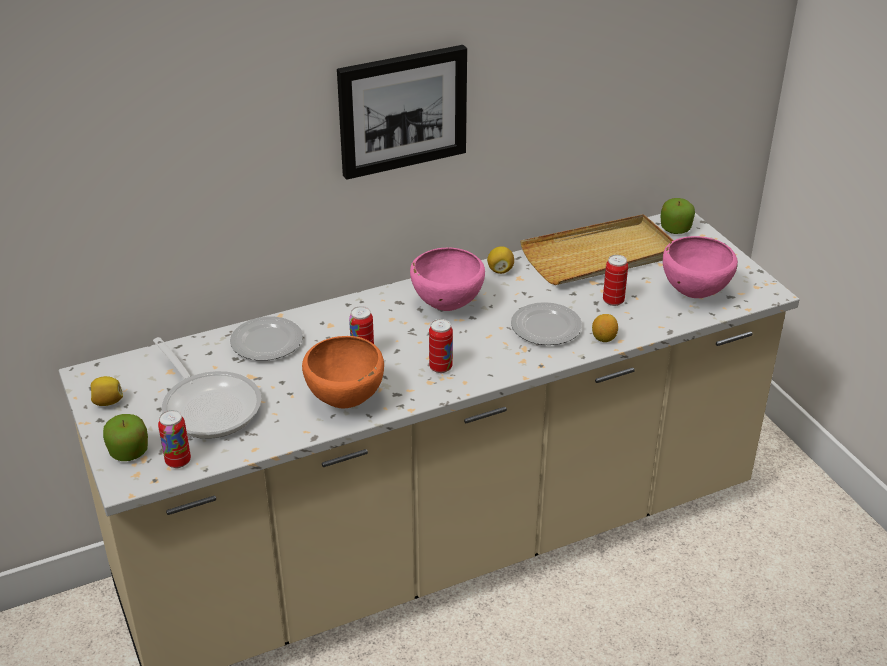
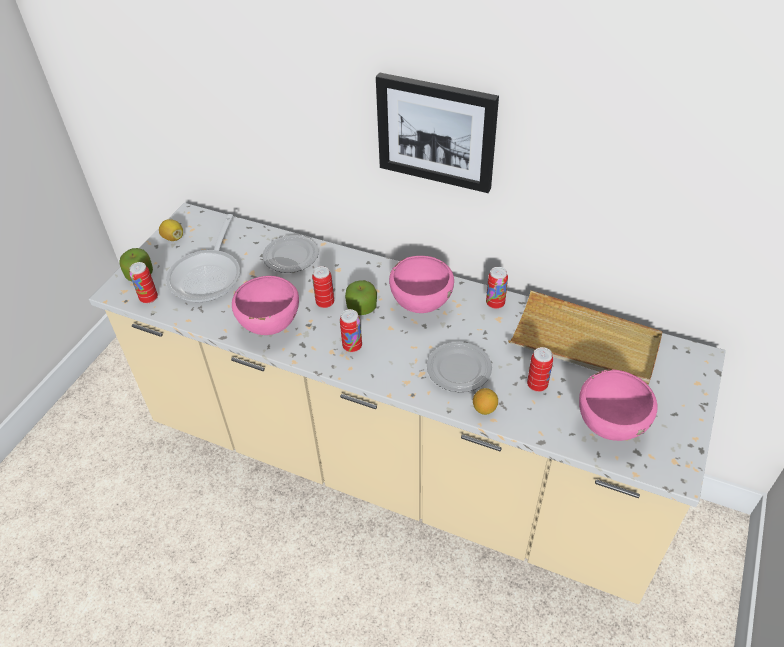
camera: 50 degrees right, 10 degrees up
(346, 402) = (270, 328): orange bowl -> pink bowl
(500, 270) = (495, 303): lemon -> can
(675, 229) = (682, 362): apple -> apple (362, 308)

